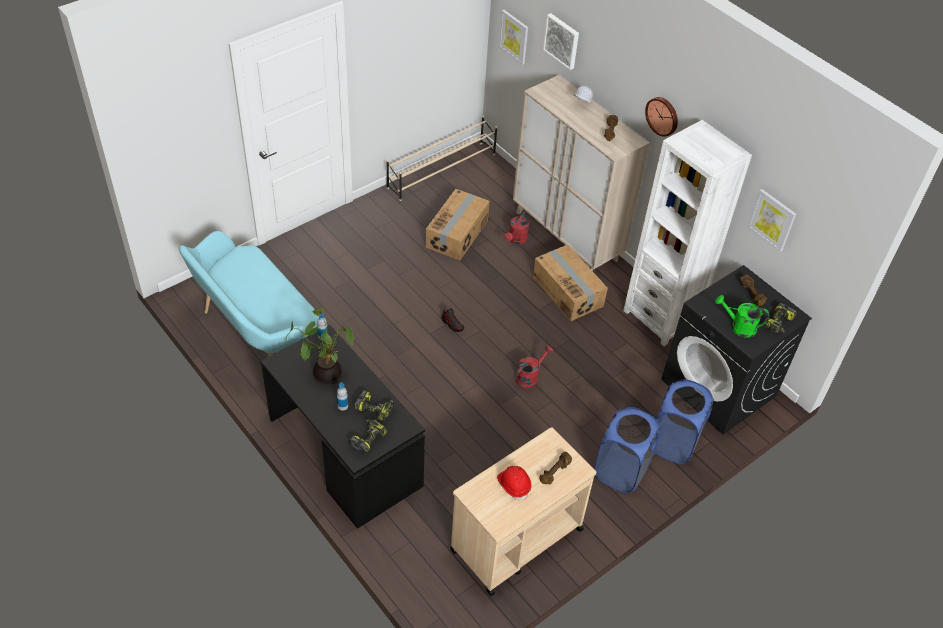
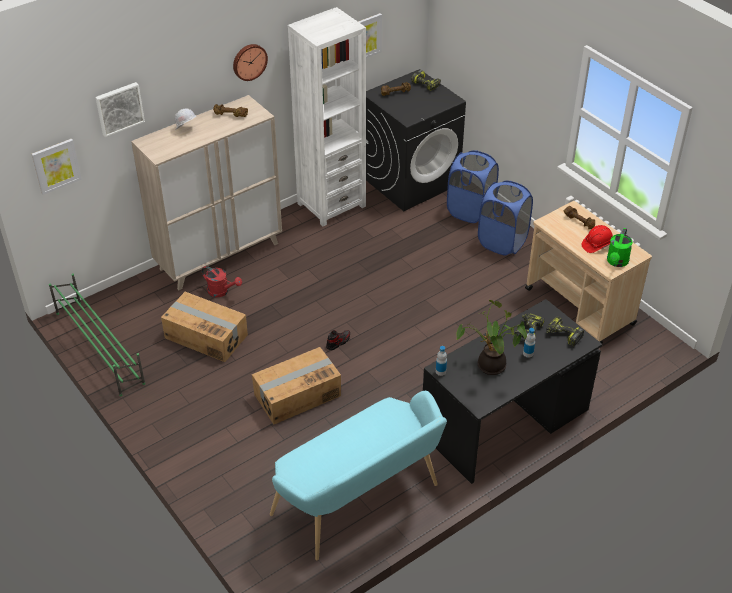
camera: 85 degrees left, 5 degrees down
(442, 171) = (99, 347): beige shoe rack -> green shoe rack
(529, 377) = (404, 290): red watering can -> none
(568, 291) = (296, 259): cardboard box -> cardboard box (297, 395)
(738, 327) = (432, 103): green watering can -> green watering can (616, 262)

